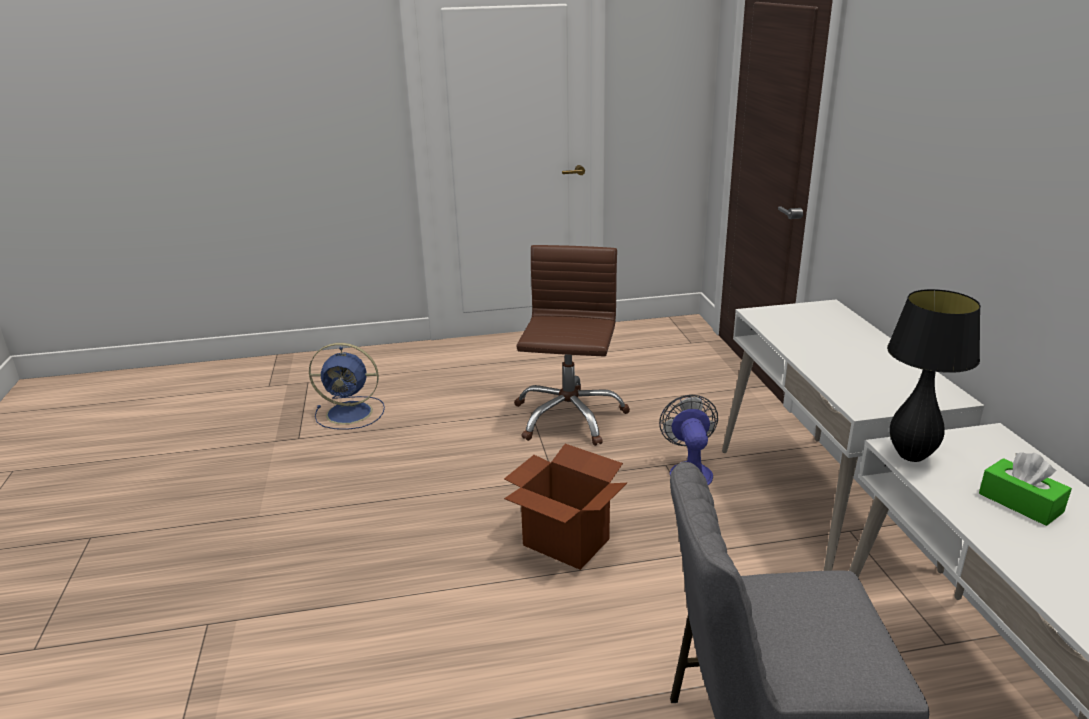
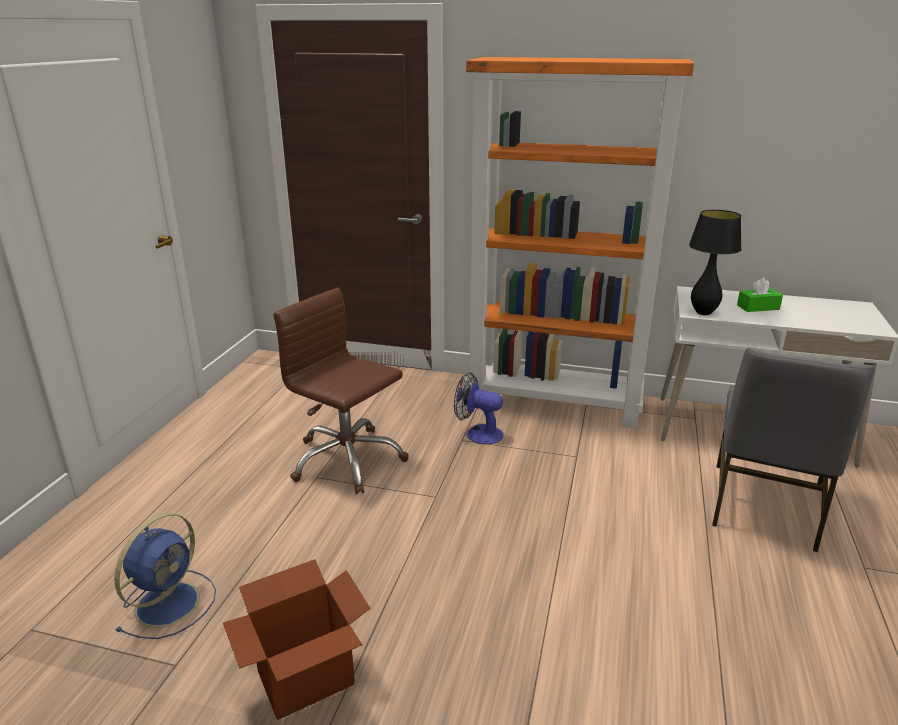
camera: 65 degrees left, 0 degrees up
(565, 542) = (526, 518): cardboard box -> cardboard box (305, 678)
(821, 505) = (555, 403): white desk -> orange bookcase

